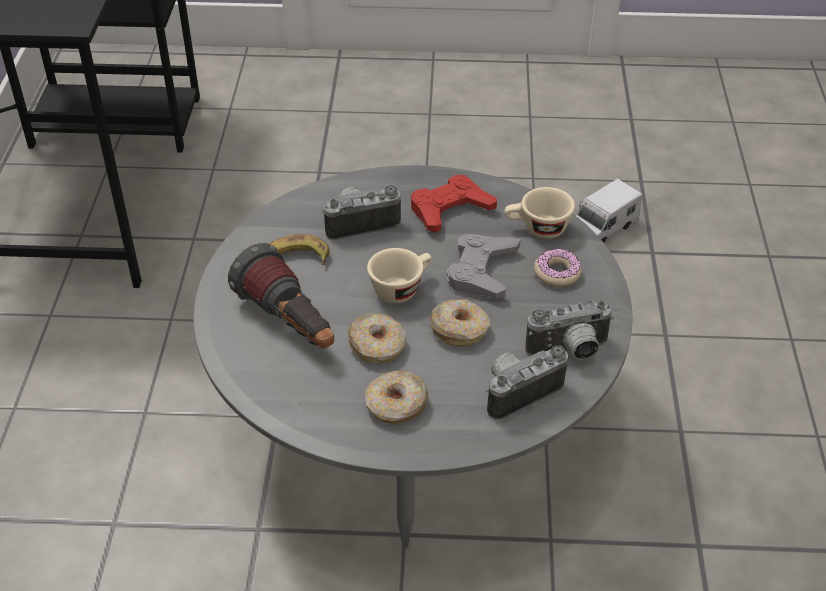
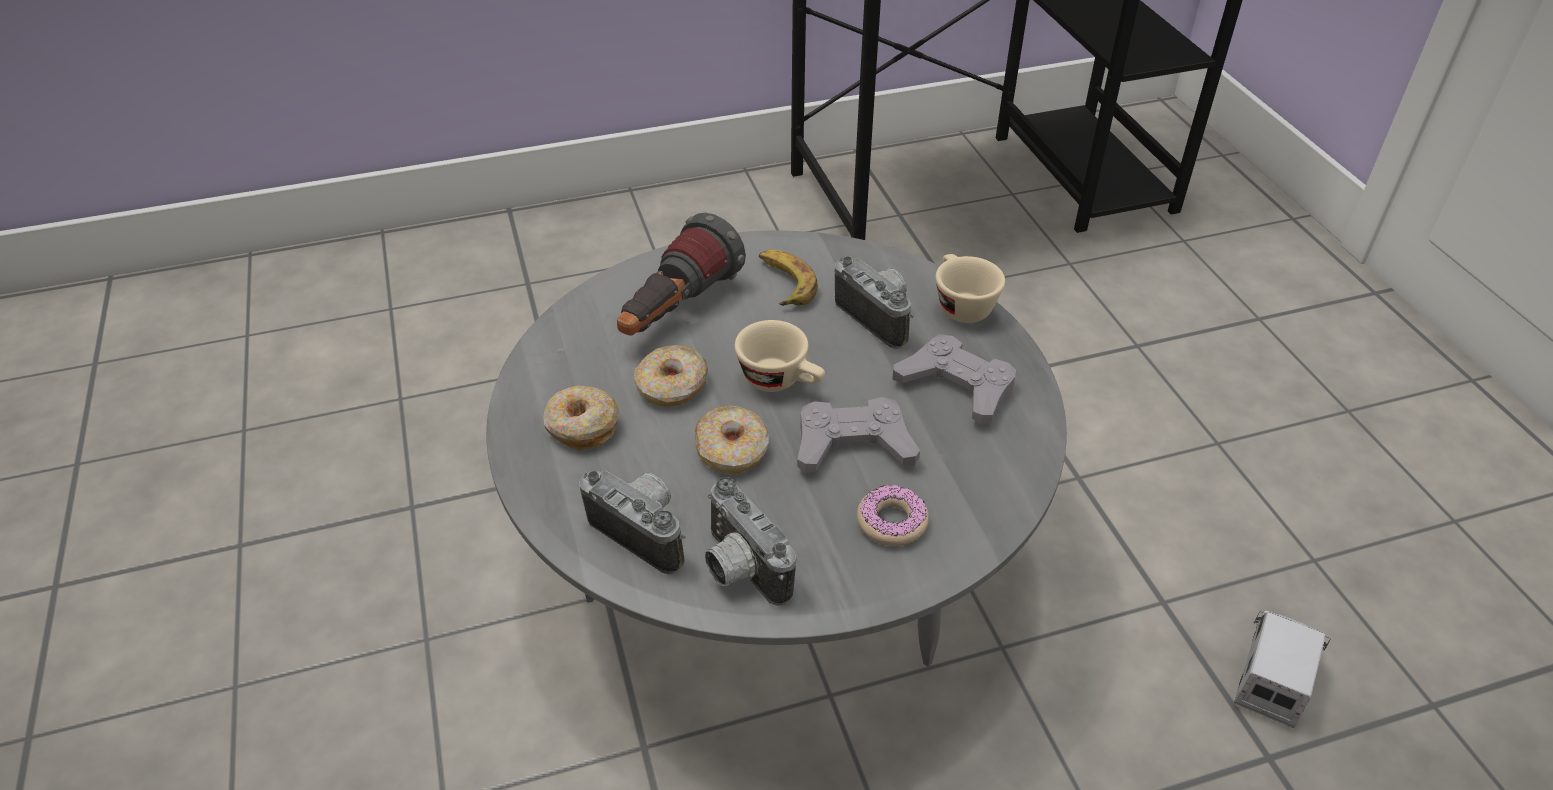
camera: 70 degrees right, 0 degrees up
(450, 209) = (956, 386): red game controller -> grey game controller
(537, 229) = (973, 481): beige cup -> beige cup (960, 304)
(603, 228) = (1273, 675): toy truck -> toy truck turned 90 degrees clockwise

